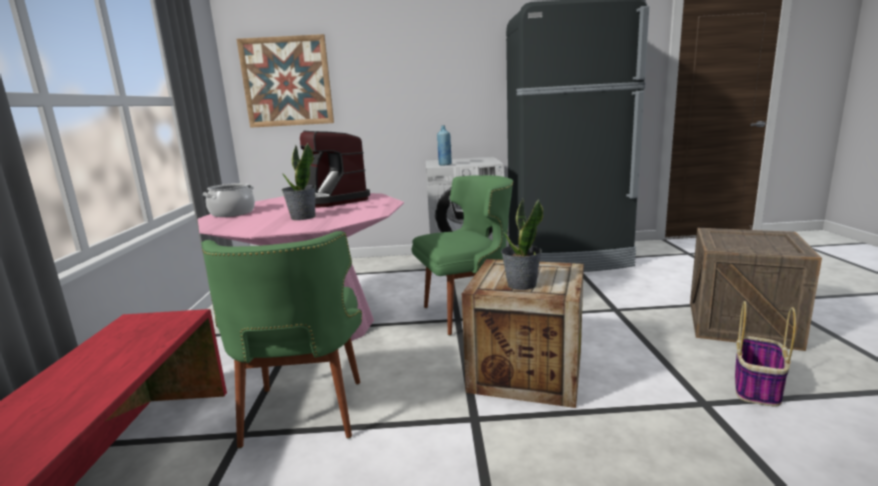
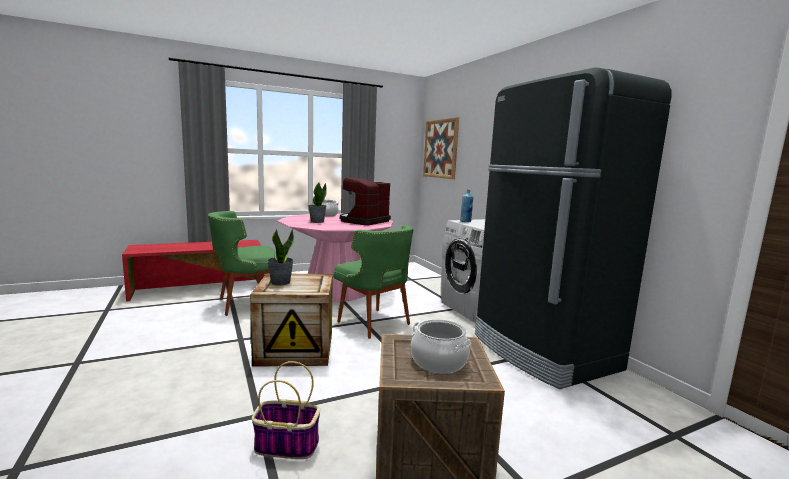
camera: 65 degrees right, 5 degrees down
(753, 241) = (439, 361): none -> cooking pot

